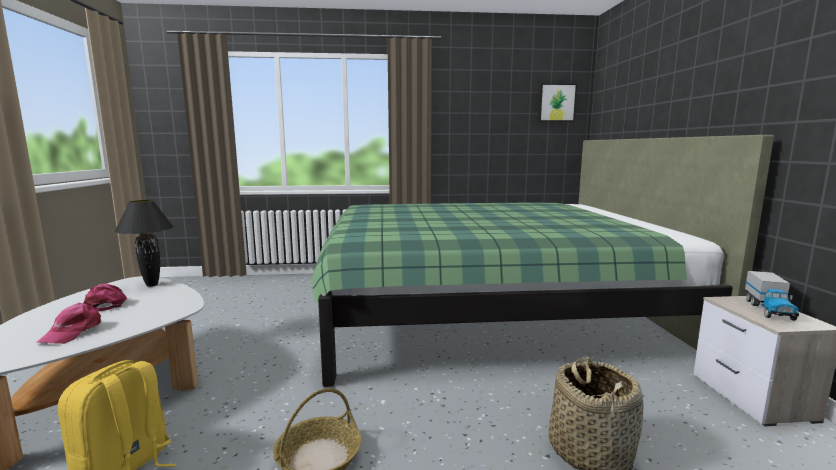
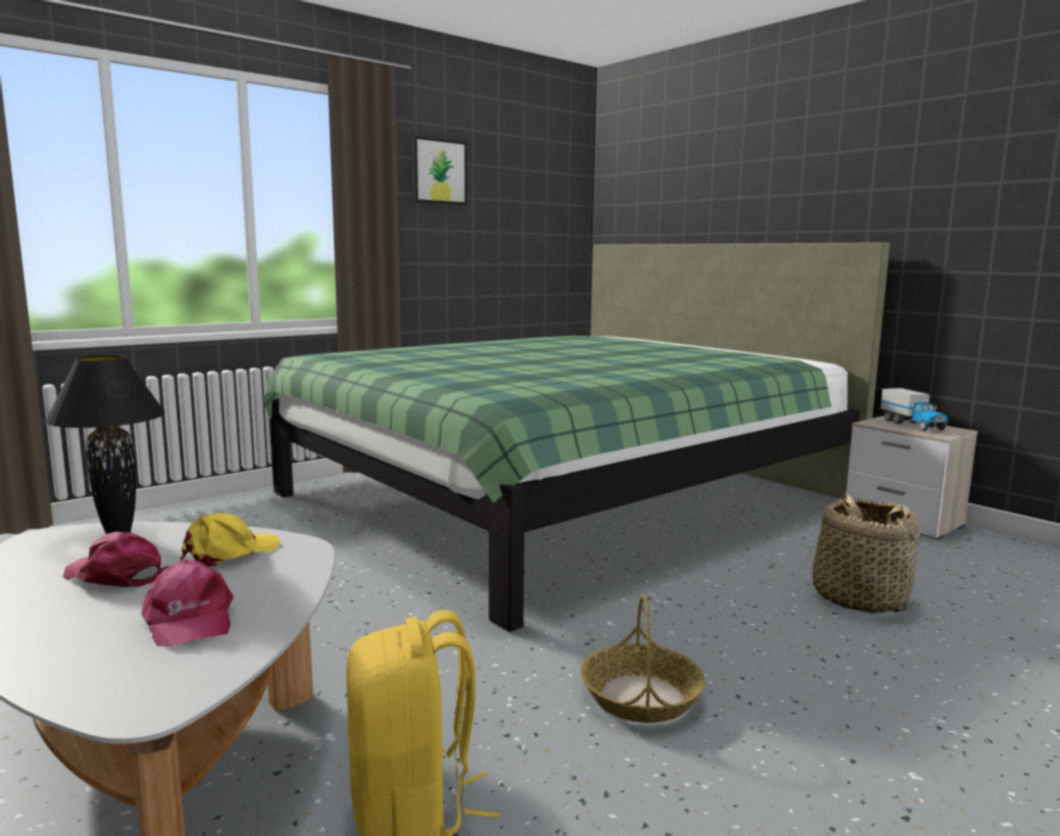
camera: 35 degrees left, 0 degrees up
(157, 304) = (228, 554): none -> yellow cap
(556, 103) = (555, 188): picture -> picture (438, 171)

